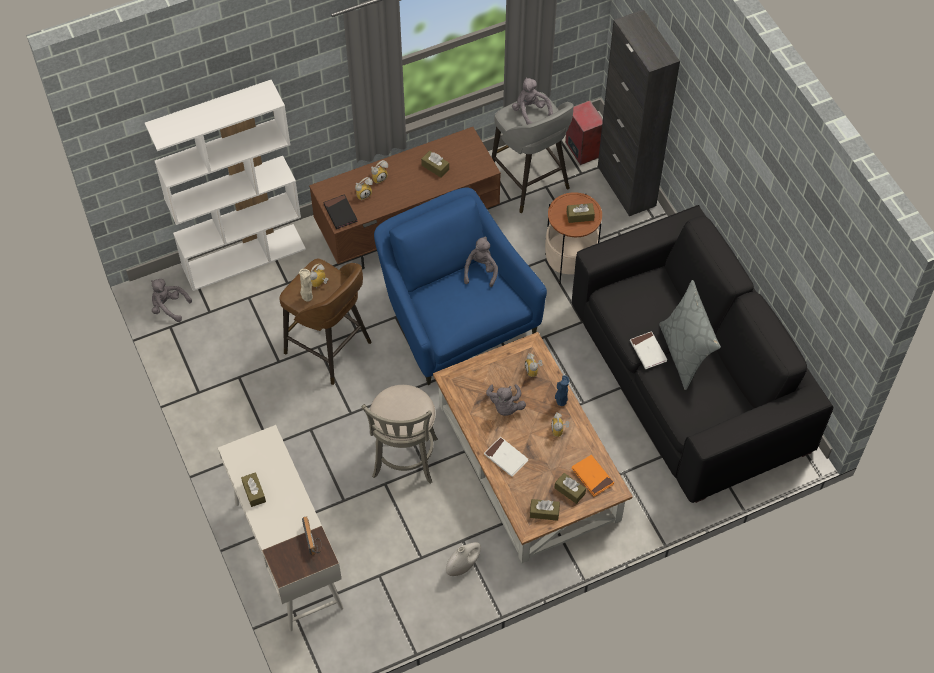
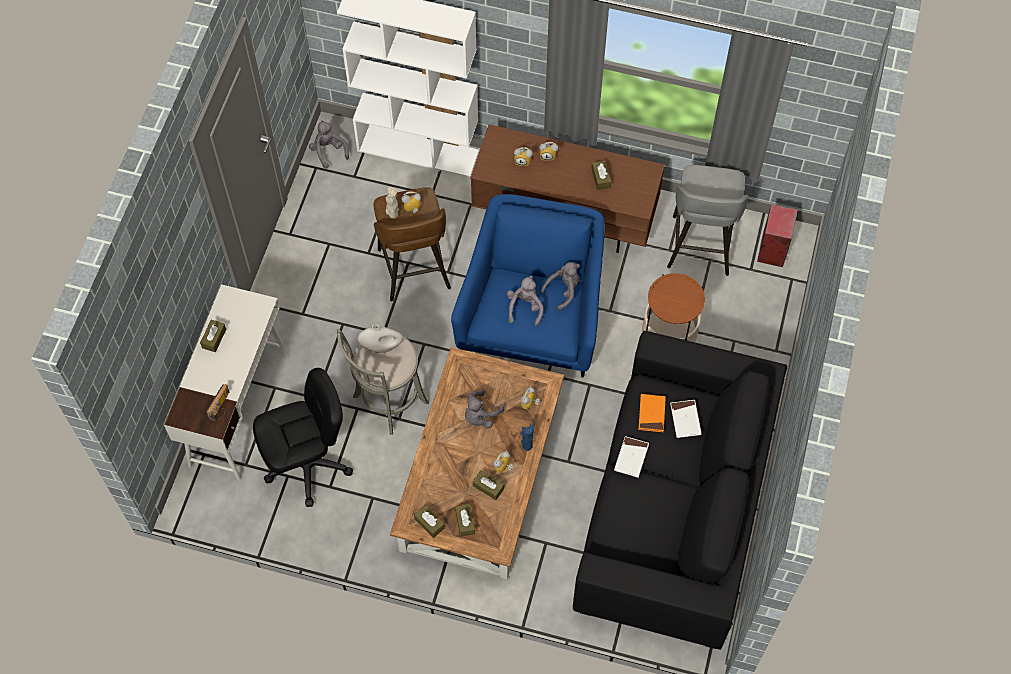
camera: 40 degrees right, 5 degrees up
(340, 213) = (491, 164): black book -> none
(387, 554) = (308, 465): none -> black office chair
(463, 566) = (354, 518): white vase -> white vase (381, 347)
(506, 458) = (441, 457): white book -> white book (685, 419)
(530, 112) = (715, 184): grey plush toy -> grey plush toy (525, 307)
(580, 216) = (678, 302): brown tissue box -> brown tissue box (488, 487)
(592, 476) = (493, 524): orange book -> orange book (651, 414)
(626, 186) = (779, 307): black cabinet -> none
(684, 353) = (660, 482): grey pillow -> none

